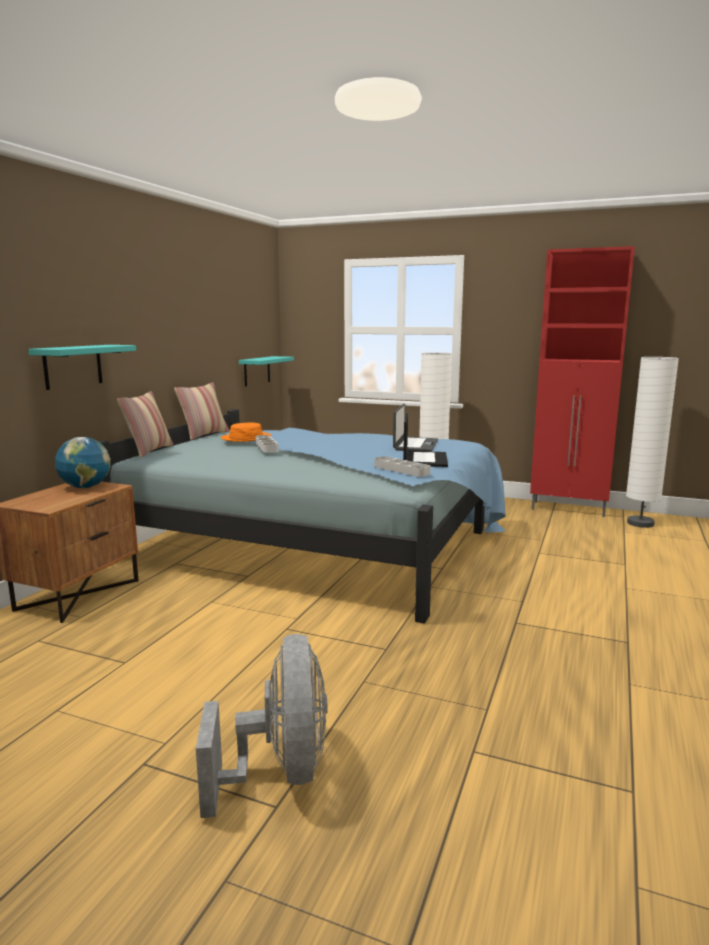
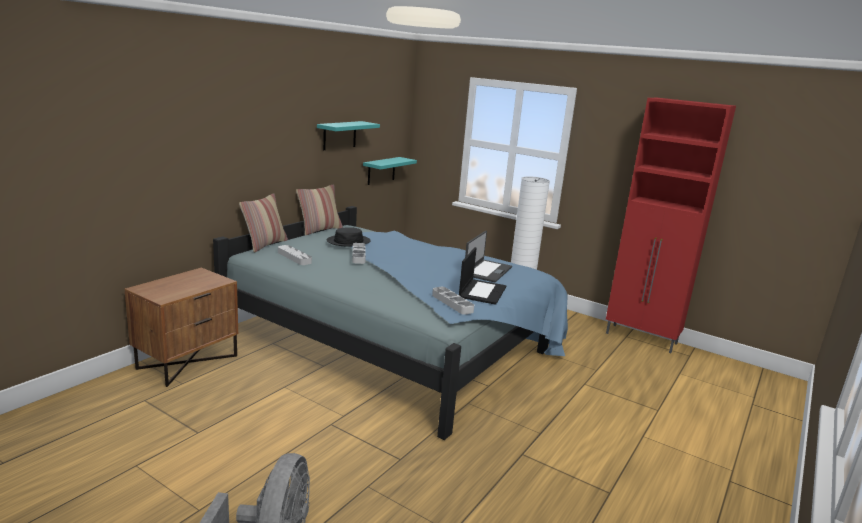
camera: 10 degrees right, 5 degrees up
(73, 366) = (203, 176): turquoise shelf -> turquoise shelf (339, 135)
(85, 487) = (201, 278): globe -> none
(192, 456) = (294, 257): none -> grey tray
(246, 438) = (348, 241): orange hat -> black hat
(640, 523) = (701, 366): white floor lamp -> none

